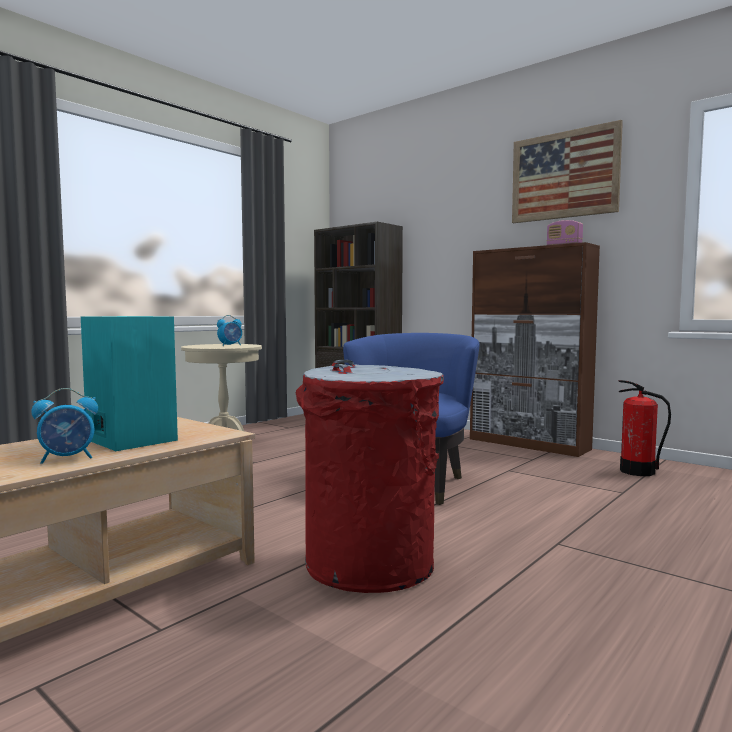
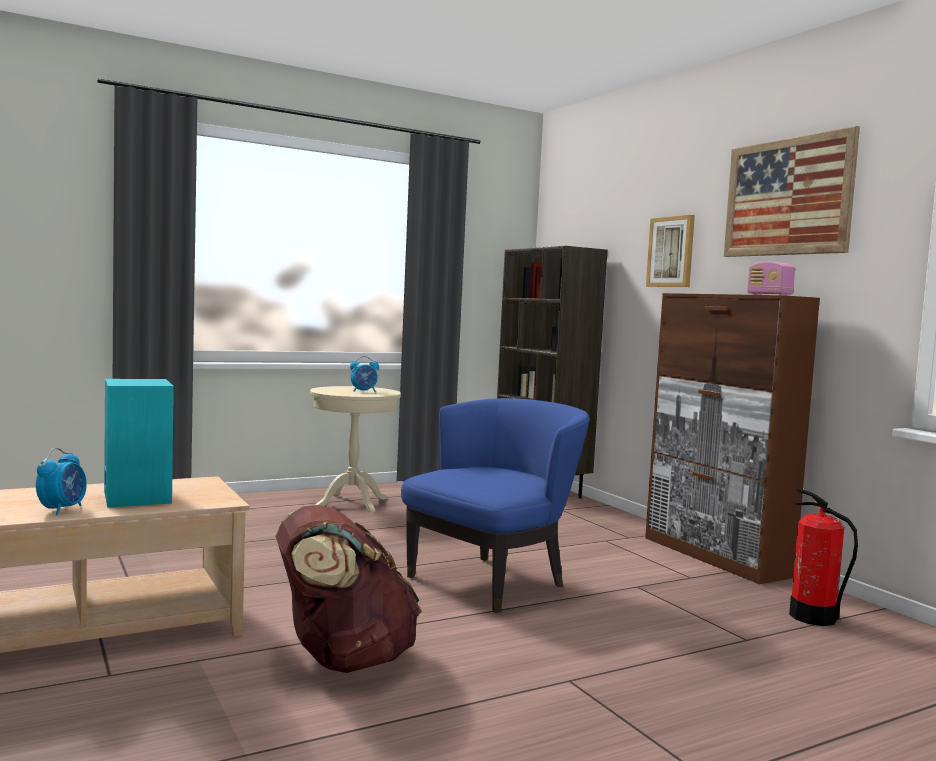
camera: 20 degrees right, 0 degrees up
(68, 459) = (62, 509): alarm clock -> alarm clock turned 75 degrees counterclockwise
(369, 565) = (342, 659): red trash can -> brown backpack
(462, 223) = (671, 252): none -> picture

